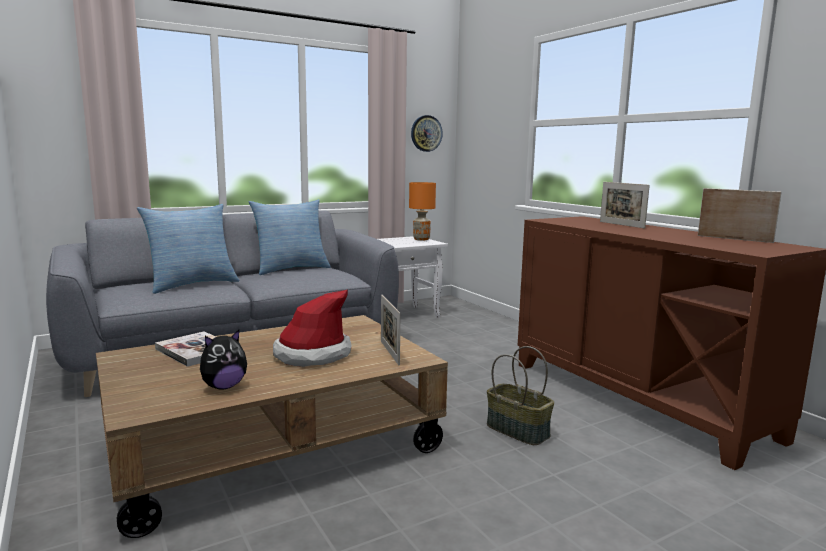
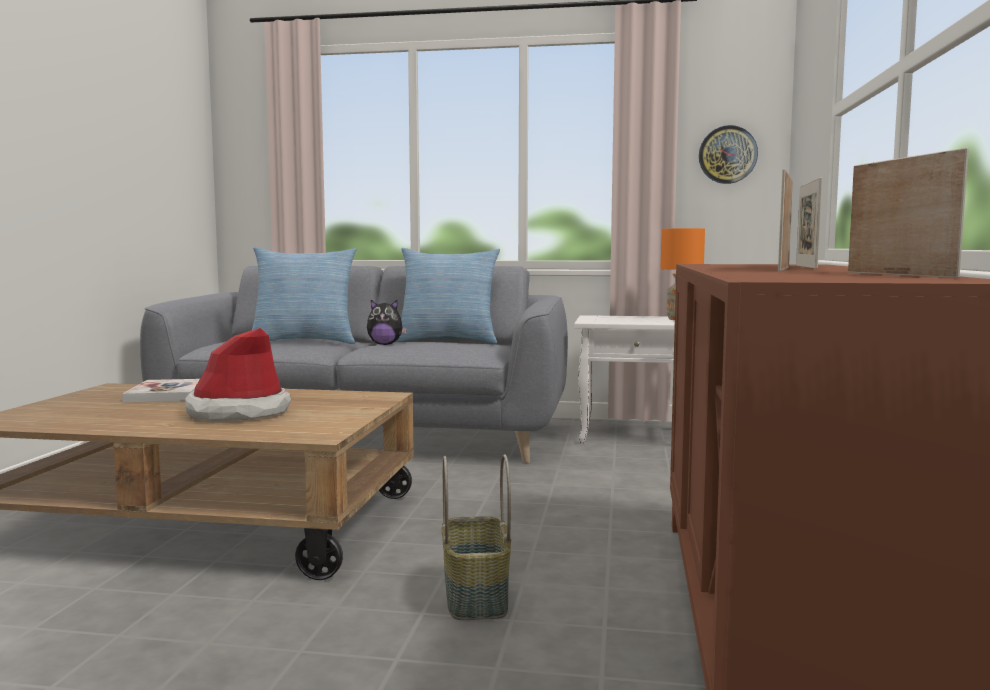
camera: 40 degrees right, 5 degrees down
(224, 386) = (92, 419): plush toy -> plush toy (385, 344)
(389, 353) = (309, 425): picture frame -> picture frame (783, 269)

